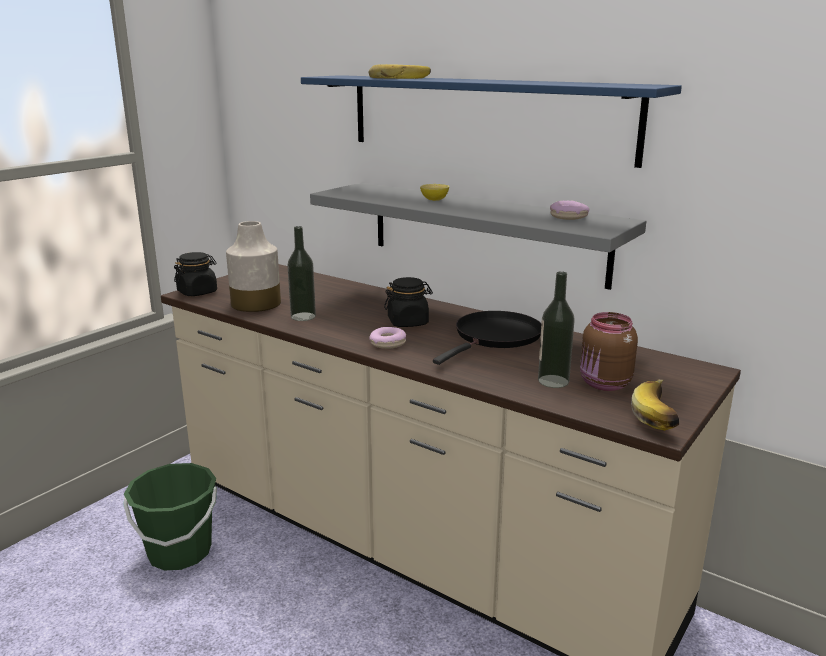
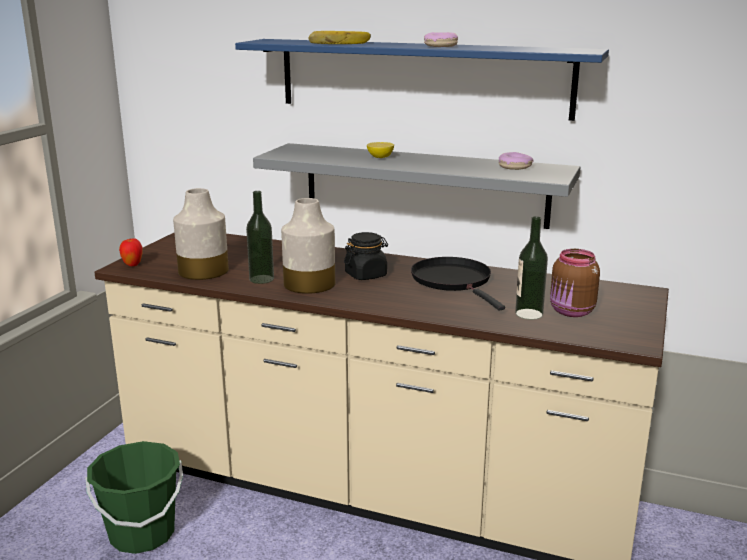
camera: 15 degrees left, 0 degrees up
(197, 292) = (132, 265): black jar -> apple
(345, 325) = (309, 283): none -> beige vase
(388, 343) = (362, 296): donut -> donut (440, 46)
(495, 337) = (454, 281): black frying pan -> black frying pan turned 45 degrees counterclockwise
(661, 416) = (632, 333): banana -> none

